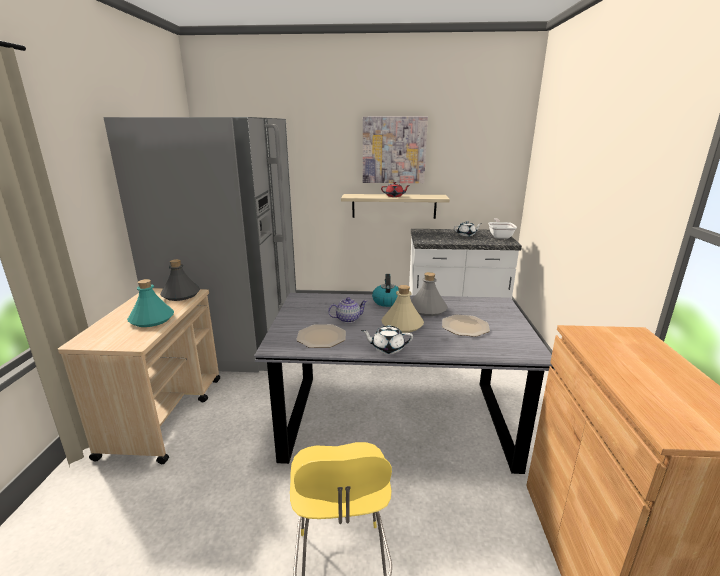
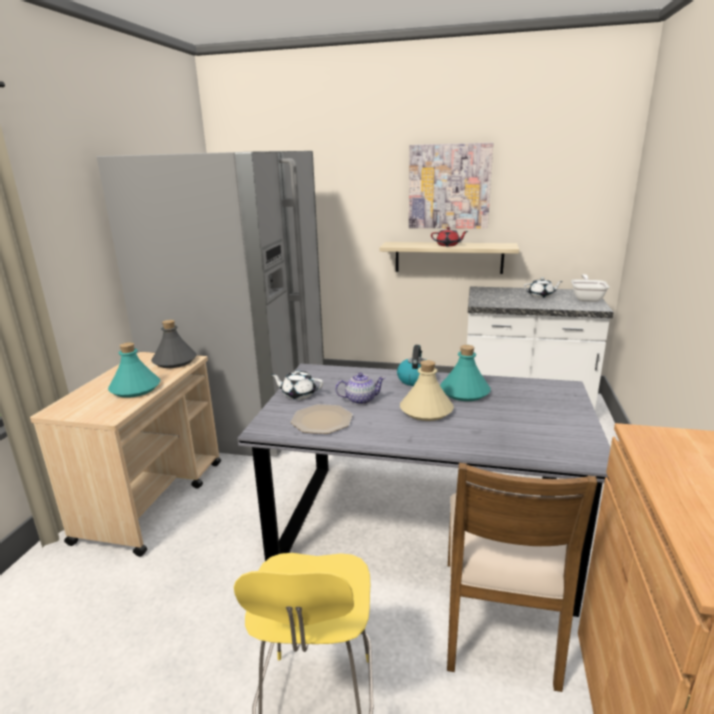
camera: 10 degrees right, 0 degrees up
(387, 348) = (398, 439): white teapot -> white teapot (298, 394)
(427, 309) = (464, 392): grey bottle -> turquoise bottle
(464, 326) = (507, 417): plate -> none
(469, 482) = (500, 619): none -> brown chair

